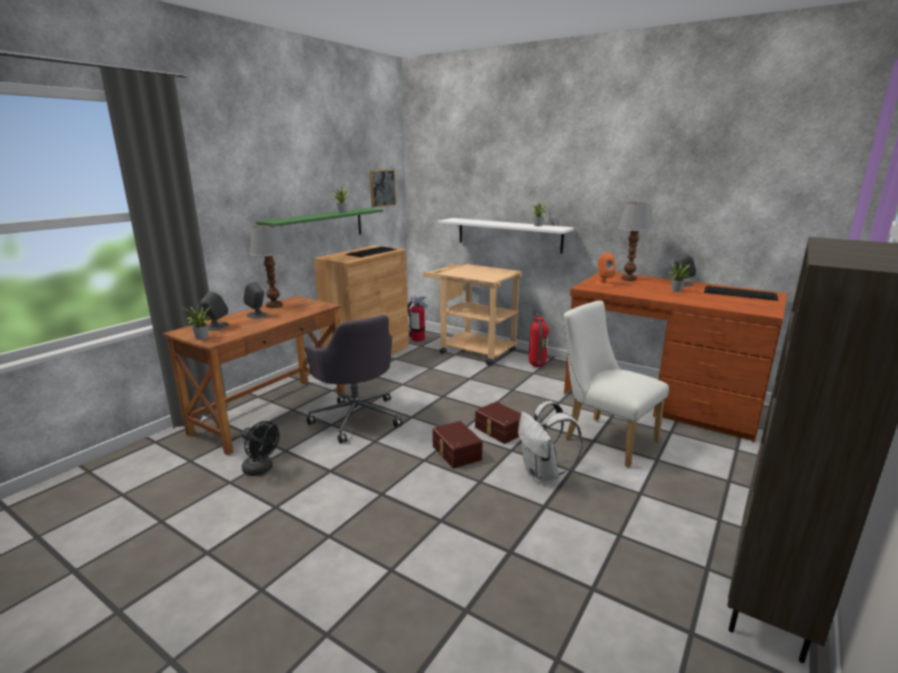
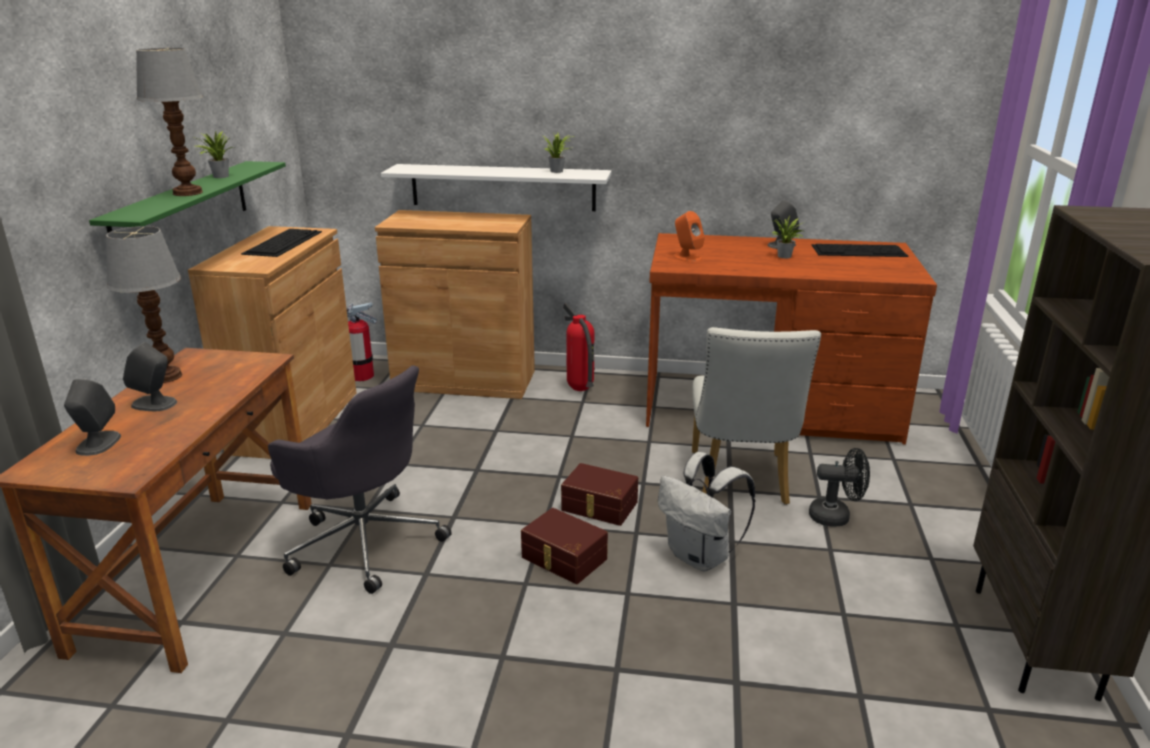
camera: 25 degrees left, 5 degrees up
(201, 338) = (94, 475): potted plant -> none
(261, 469) = (268, 679): black fan -> black fan (836, 516)
(382, 188) = (264, 120): picture -> none
(471, 350) = (464, 380): beige cart -> brown cabinet
(604, 438) = (740, 482): white chair -> white chair turned 105 degrees counterclockwise
(629, 279) = (709, 244): table lamp -> table lamp (188, 192)

